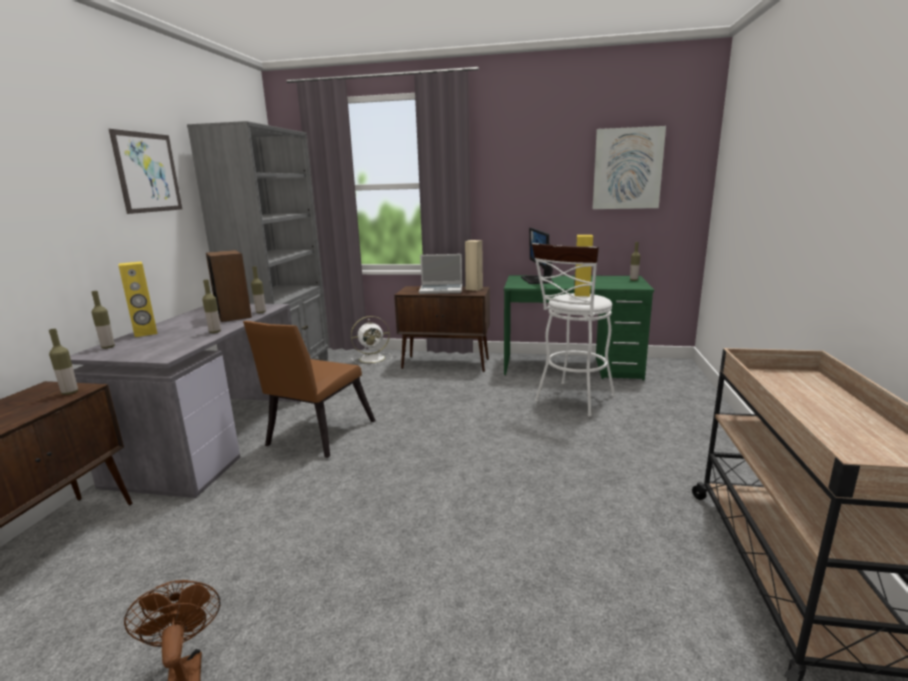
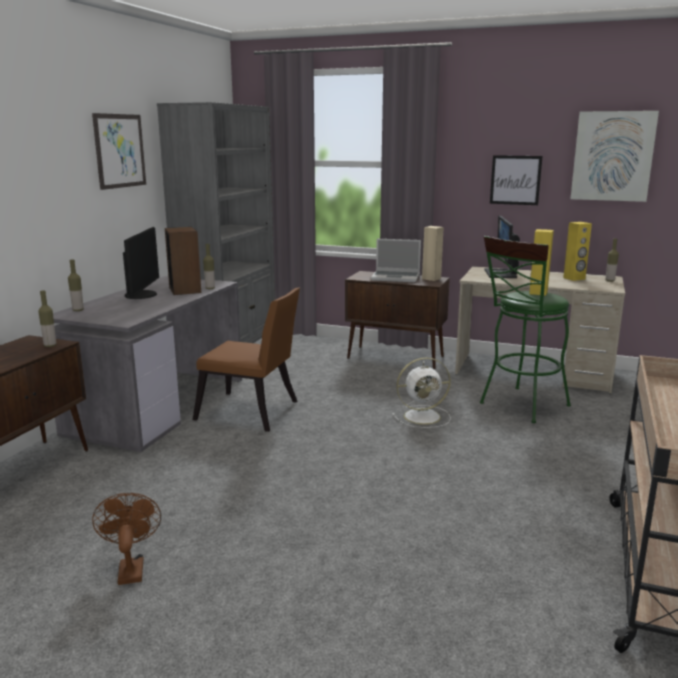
camera: 10 degrees right, 0 degrees up
(146, 333) = (108, 300): yellow speaker -> yellow speaker (574, 278)
(186, 324) = (142, 295): none -> monitor
(215, 332) = (168, 304): bottle -> none
(316, 435) = (252, 413): brown chair -> brown chair turned 105 degrees counterclockwise
(373, 358) = (320, 345): white fan -> white fan (424, 416)
(542, 194) = (515, 180): none -> picture
(571, 367) = (533, 372): green desk -> beige desk
(572, 401) = (520, 406): white stool -> green stool

